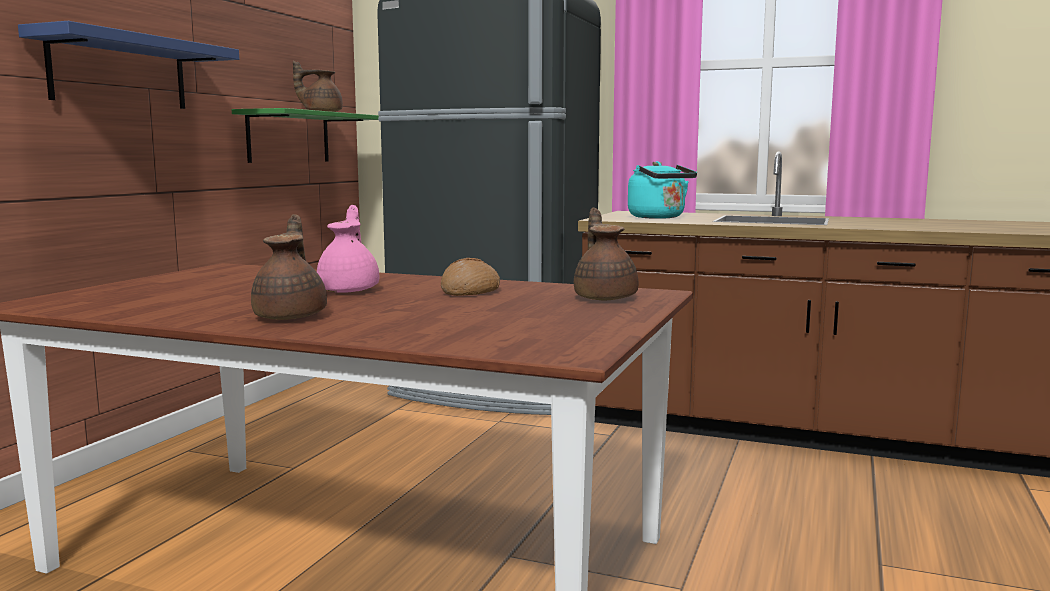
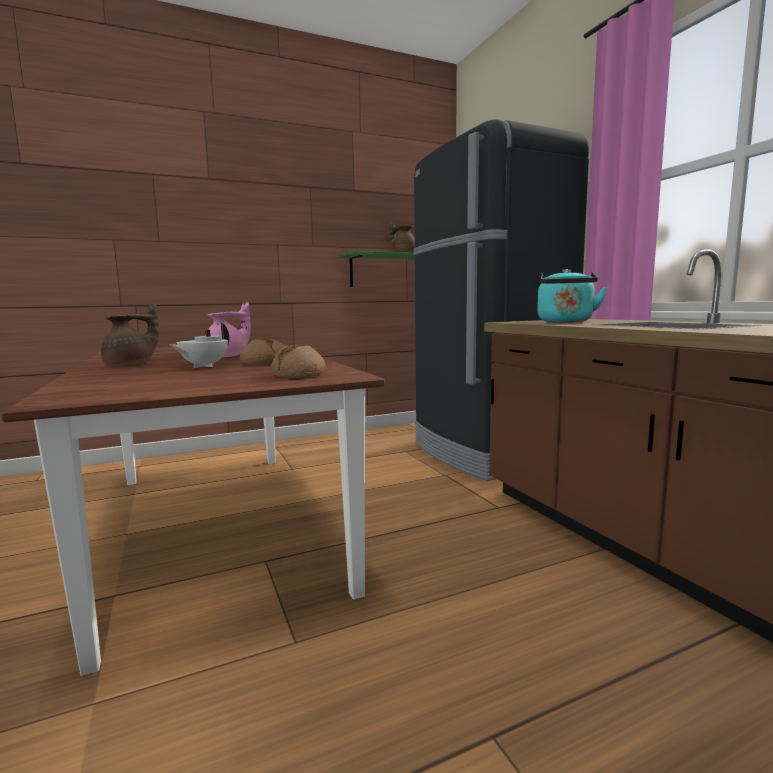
camera: 45 degrees right, 0 degrees up
(119, 72) = (255, 236): blue shelf -> none
(427, 304) = (203, 366): none -> white teapot
(605, 297) = (299, 374): brown teapot -> bread

